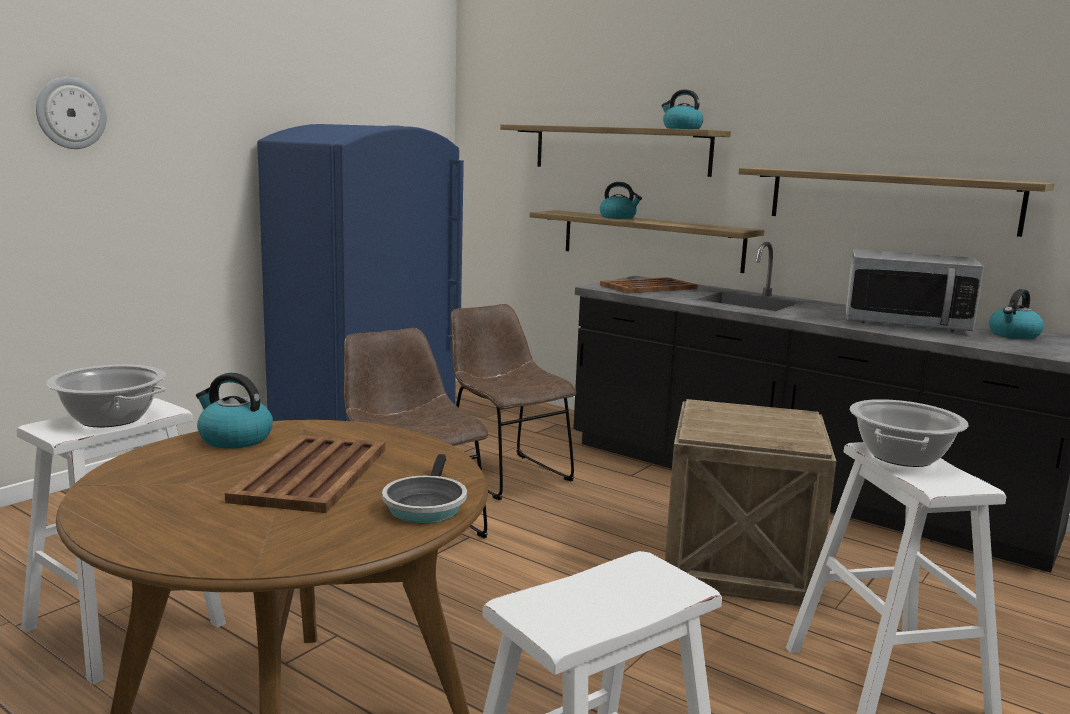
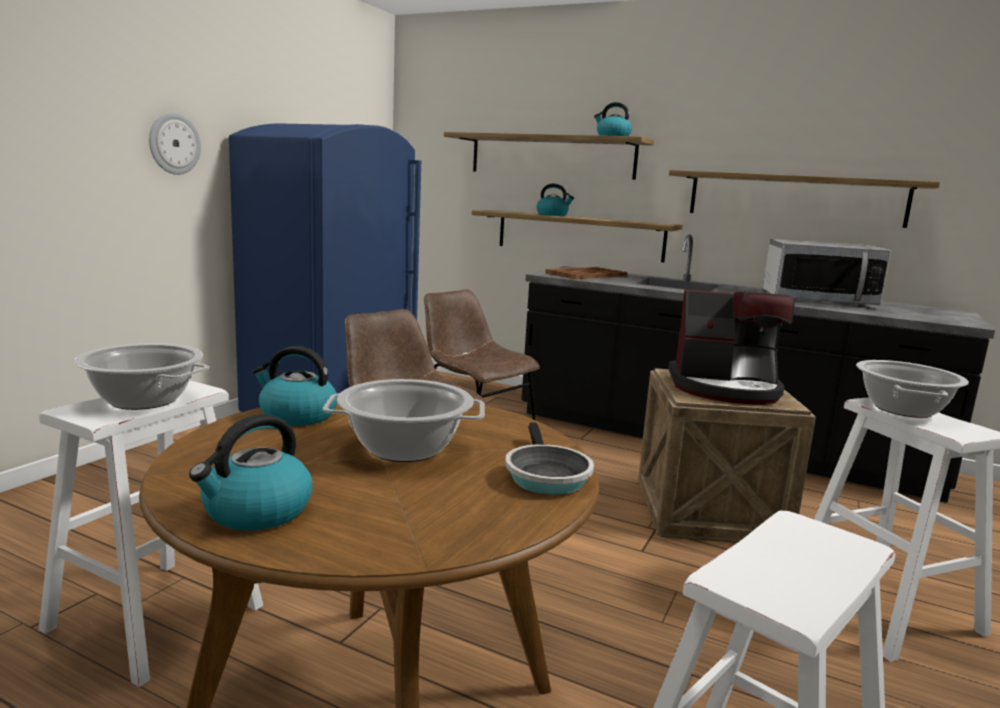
camera: 10 degrees left, 0 degrees up
(70, 113) = (49, 93): wall clock -> wall clock (174, 143)
(313, 473) = (405, 448): brown tray -> cooking pot
(750, 425) = (725, 388): none -> coffee machine
(1013, 335) = (908, 308): kettle -> kettle (256, 512)

